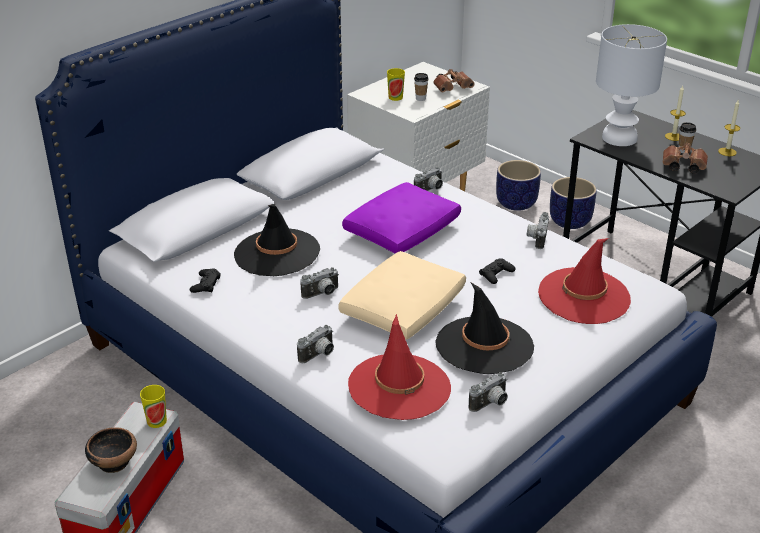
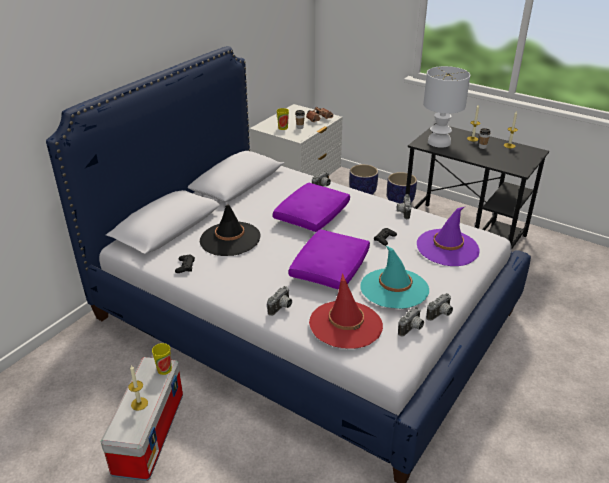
camera: 10 degrees left, 0 degrees up
(114, 461) = (139, 404): bowl -> candle
(322, 294) = (270, 264): camera -> camera (440, 315)
(403, 307) = (330, 268): beige pillow -> purple pillow
(484, 345) = (394, 288): black hat -> turquoise hat
(584, 296) = (447, 248): red hat -> purple hat
(682, 167) = (485, 157): brown binoculars -> none

